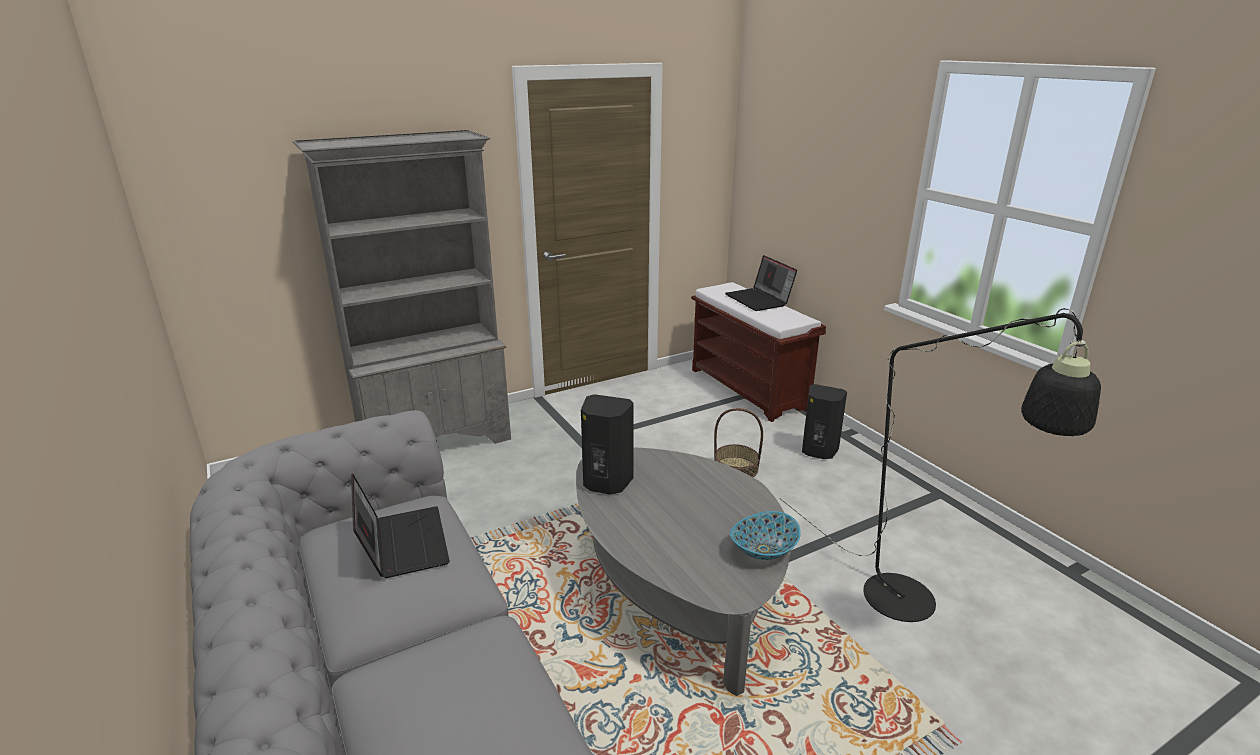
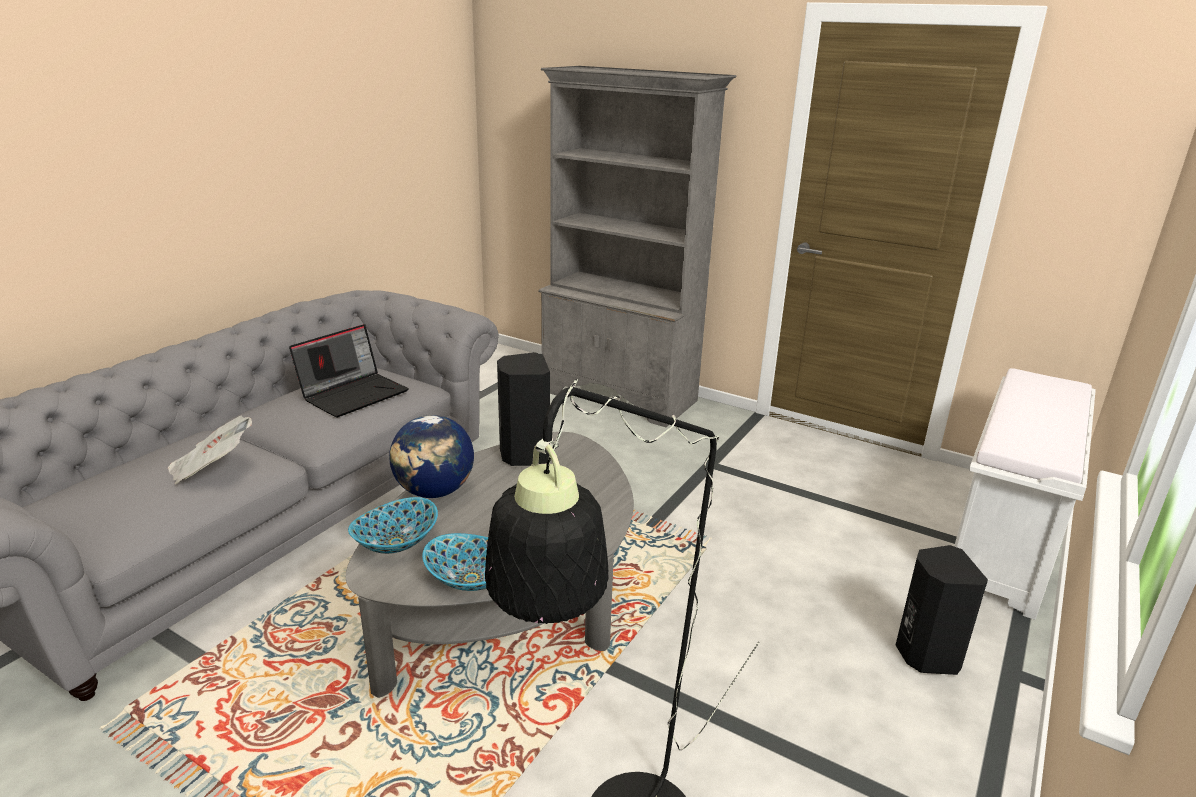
camera: 60 degrees right, 0 degrees up
(477, 672) = (212, 468): none -> newspaper
(628, 540) = (434, 492): none -> globe
(692, 576) = (395, 543): none -> bowl
(736, 468) = (785, 586): basket -> none
(749, 389) = (1003, 546): brown bench -> white bench
(759, 300) = (1061, 414): laptop -> none

